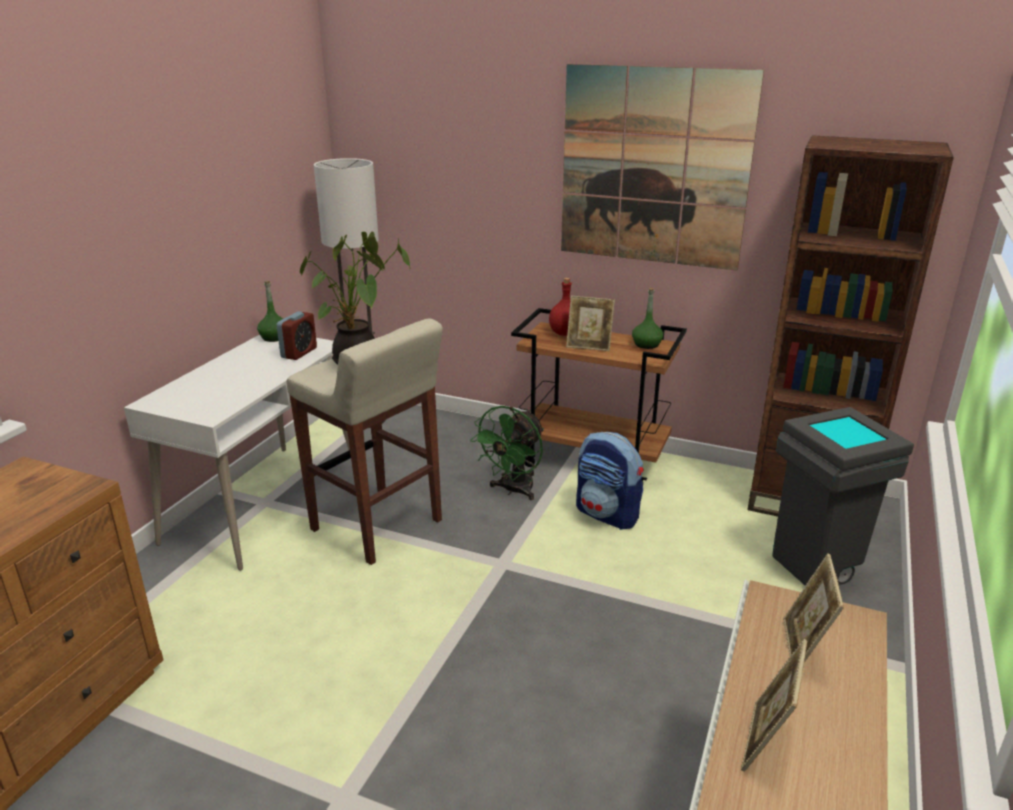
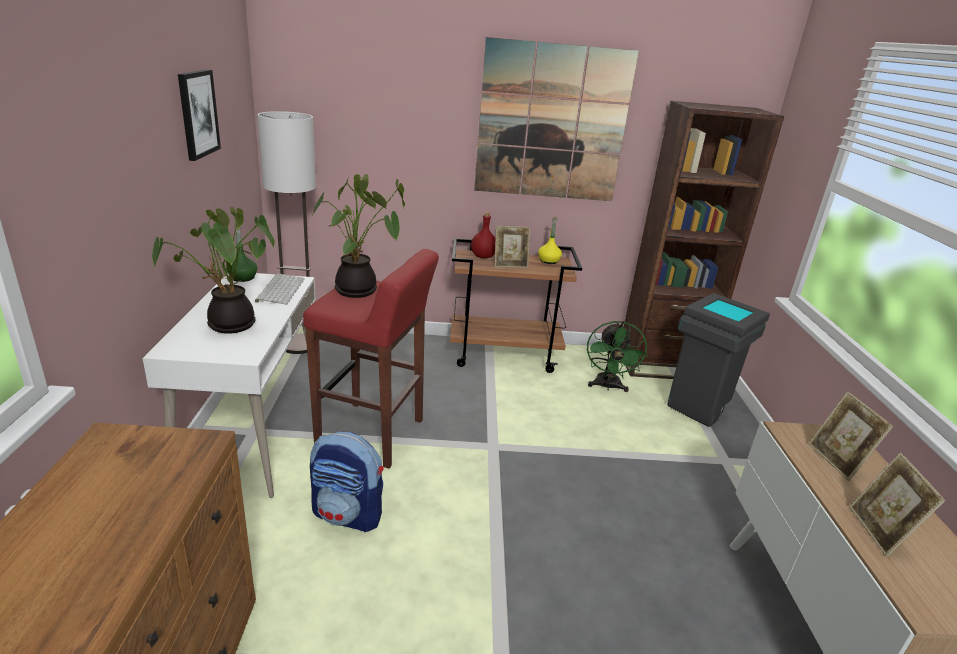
camera: 25 degrees left, 0 degrees up
(219, 386) = (228, 326): none -> potted plant
(230, 166) = (198, 114): none -> picture
(299, 353) = (280, 289): alarm clock -> keyboard
(378, 526) = (372, 434): beige stool -> red stool
(513, 490) = (462, 387): green fan -> green fan (607, 387)
(608, 514) = (542, 394): backpack -> backpack (348, 515)
(646, 344) = (548, 261): green bottle -> yellow bottle

